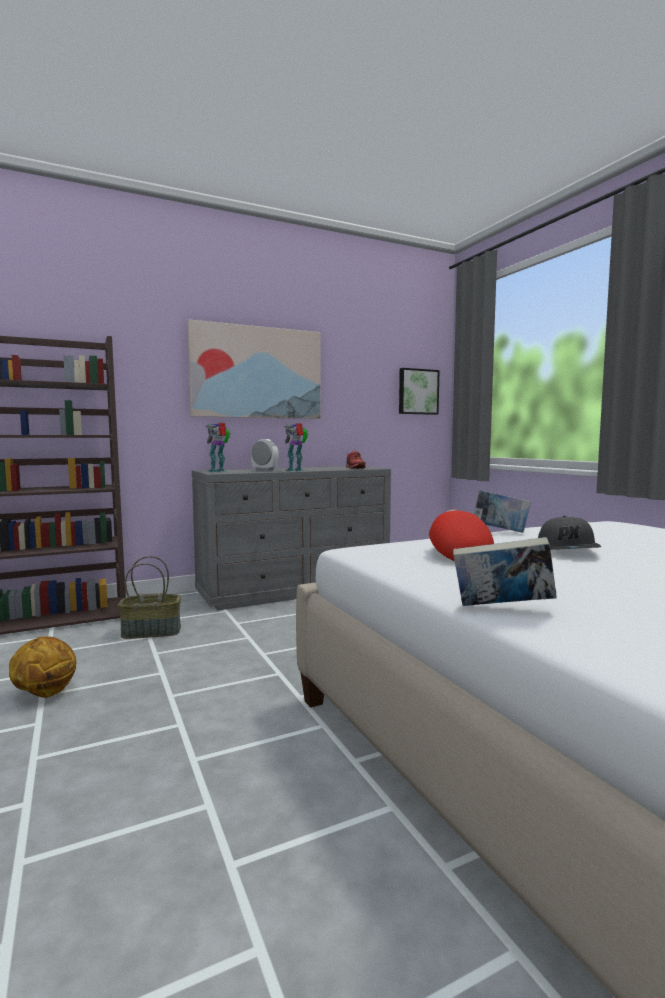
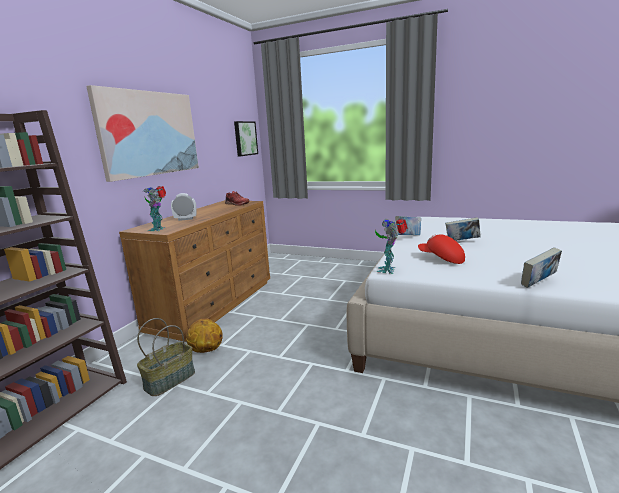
camera: 40 degrees left, 10 degrees up
(45, 694) = (184, 467): basketball -> basketball (206, 350)
(296, 470) = (214, 215): toy robot -> toy robot (389, 269)
(296, 589) = (215, 304): grey dresser -> brown dresser
(568, 549) = (462, 241): grey cap -> book

